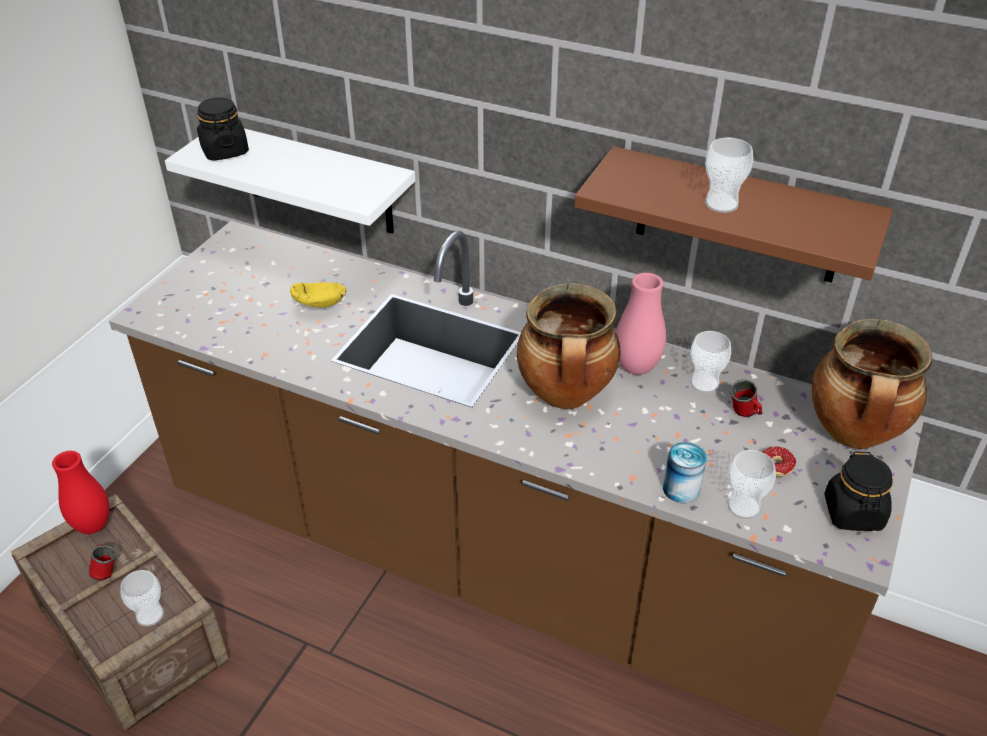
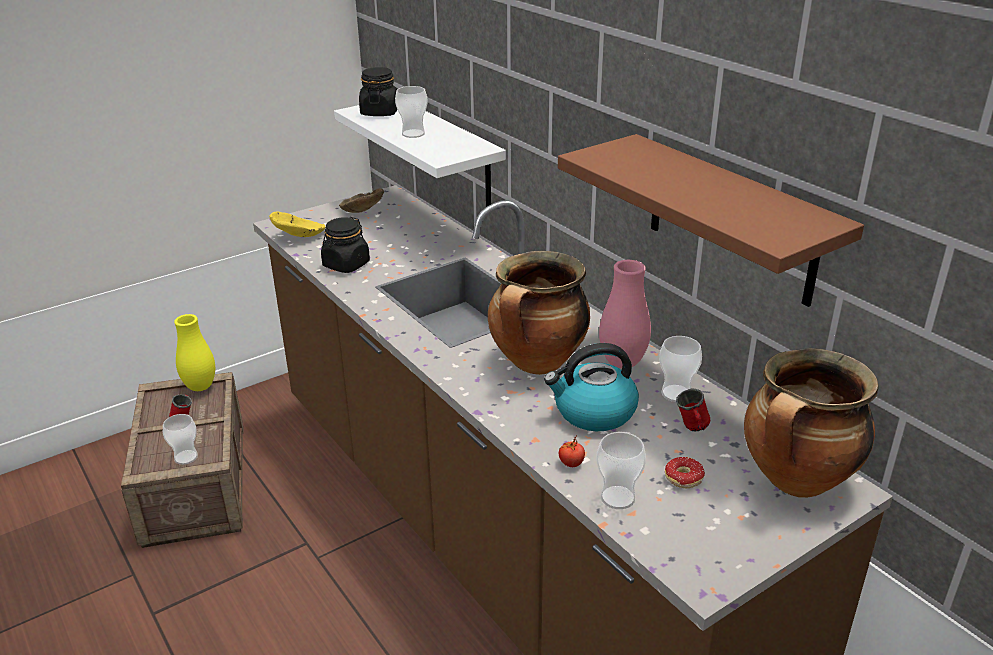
camera: 30 degrees right, 10 degrees down
(93, 526) = (200, 387): red vase -> yellow vase
(225, 267) = (361, 211): none -> brown bowl
(323, 305) = (406, 251): yellow bowl -> yellow bowl (301, 236)
(656, 429) = (593, 412): none -> kettle
(681, 489) = (571, 463): can -> tomato
(721, 204) = (683, 185): cup -> cup (413, 134)
(853, 513) = (728, 544): black jar -> black jar (346, 265)

